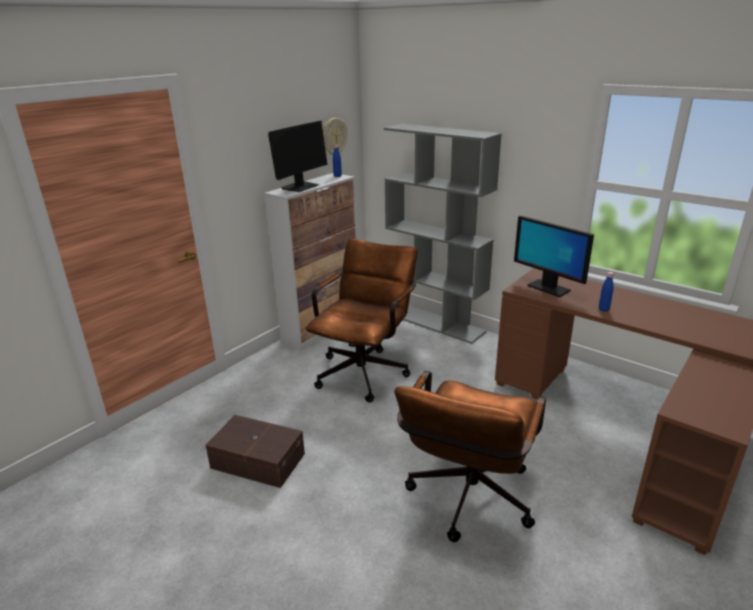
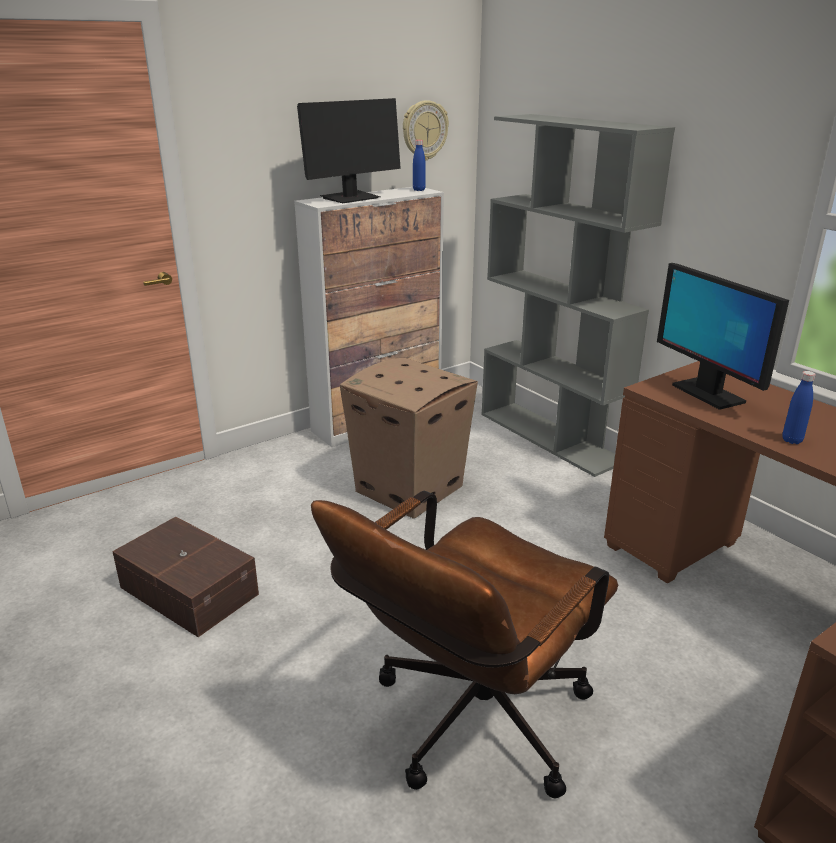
camera: 15 degrees right, 0 degrees up
(365, 370) = (410, 489): brown office chair -> cardboard box

